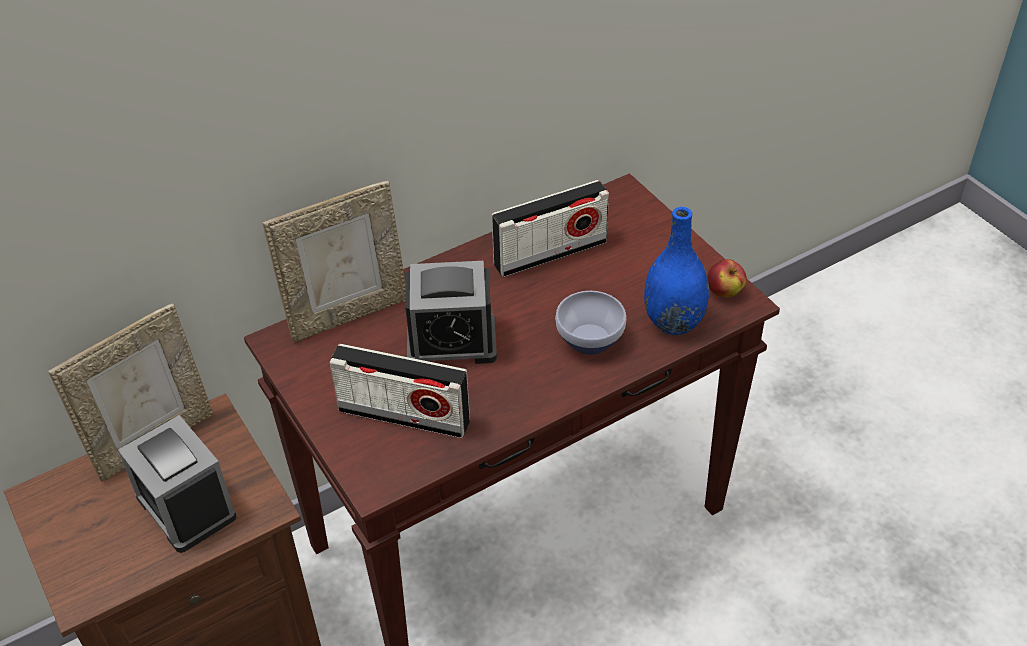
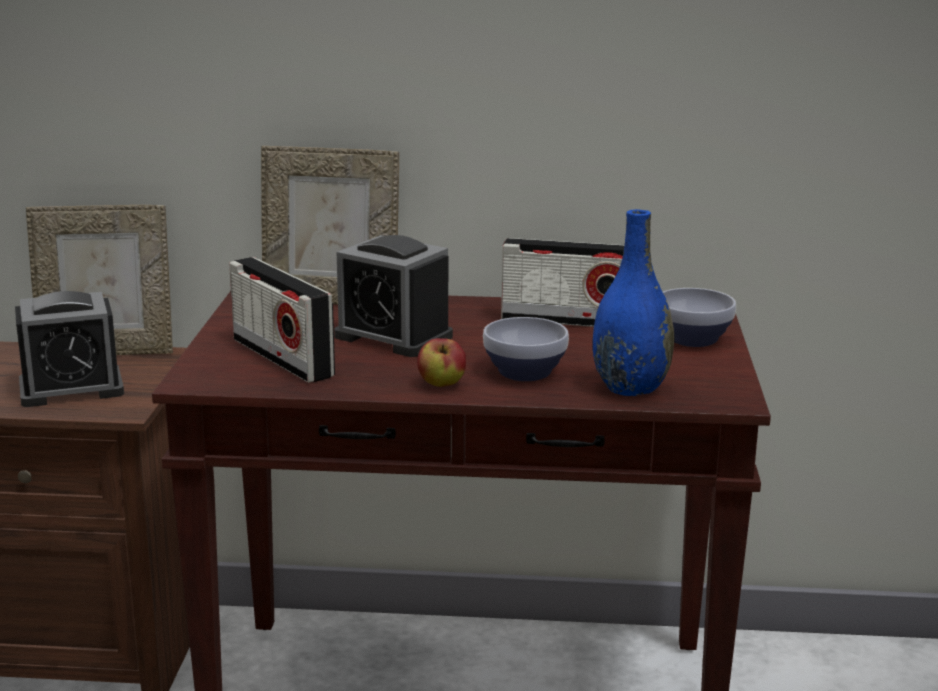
camera: 35 degrees right, 25 degrees down
(186, 506) = (71, 388): alarm clock -> alarm clock turned 105 degrees counterclockwise
(649, 236) = (691, 338): none -> bowl
(724, 292) = (719, 388): apple -> apple (441, 385)

